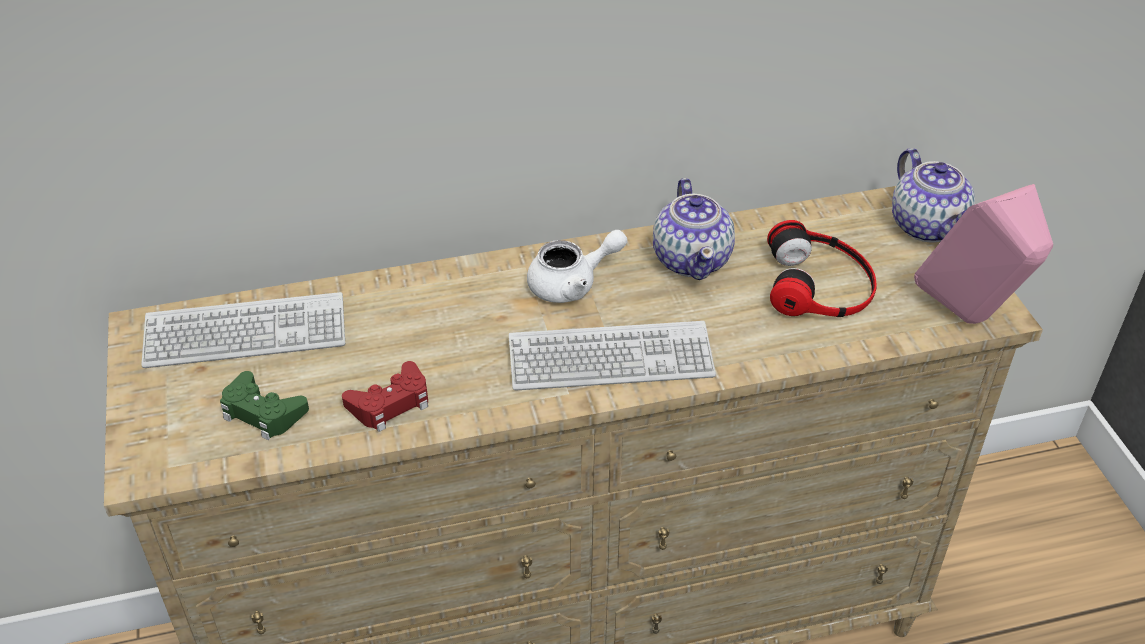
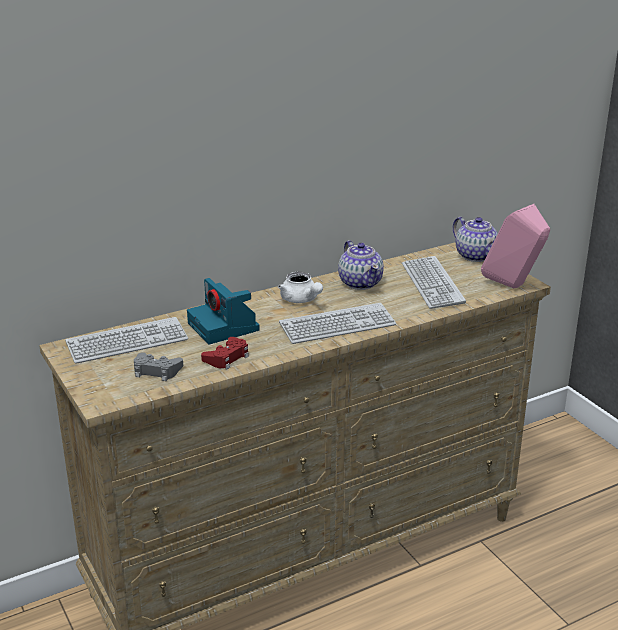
camera: 15 degrees left, 15 degrees down
(263, 412) = (156, 371): green game controller -> grey game controller
(417, 327) = (224, 327): none -> camera
(572, 284) = (301, 300): white teapot -> white teapot turned 90 degrees clockwise
(820, 284) = (432, 284): headphones -> keyboard

